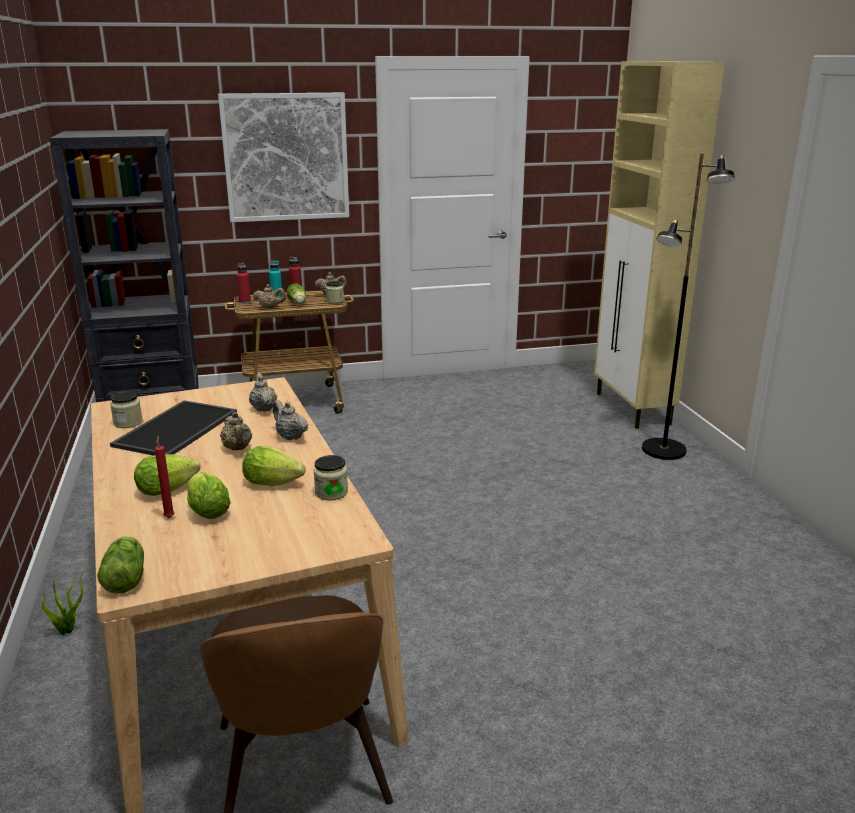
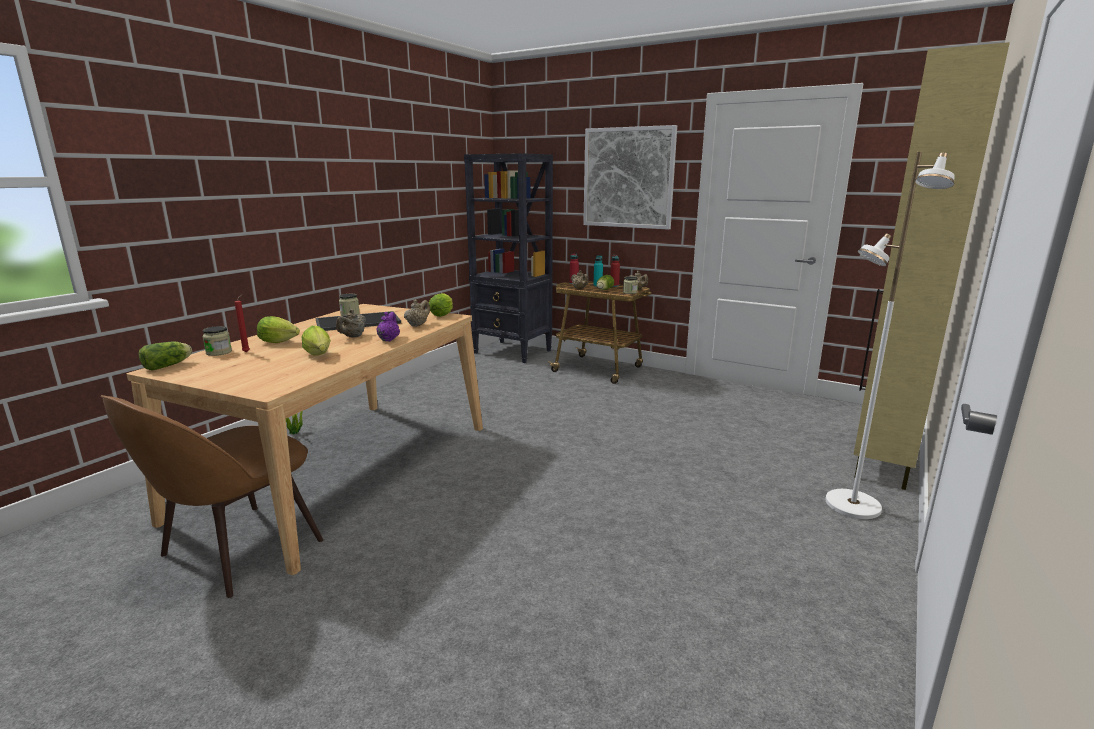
camera: 45 degrees right, 5 degrees down
(207, 510) = (265, 354): lettuce -> lettuce (443, 314)
(290, 436) = (389, 339): beige teapot -> purple teapot
(331, 492) = (325, 368): jar -> jar (219, 352)
(663, 450) = (852, 505): black floor lamp -> white floor lamp

